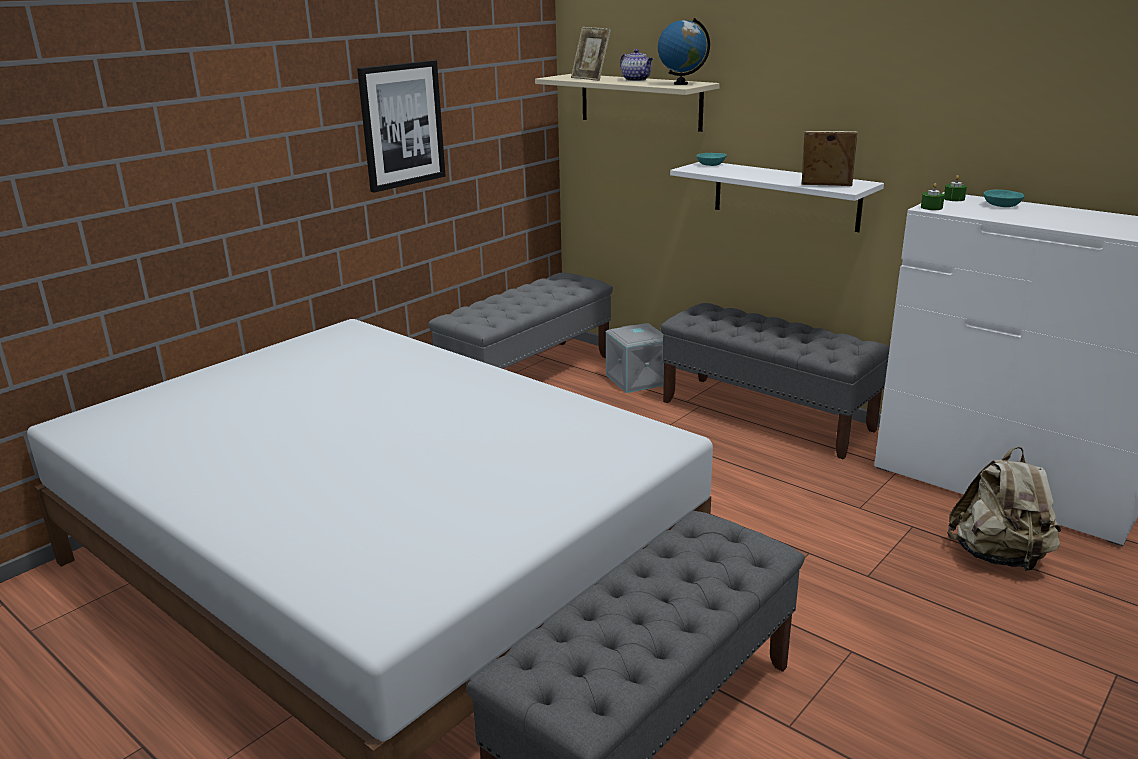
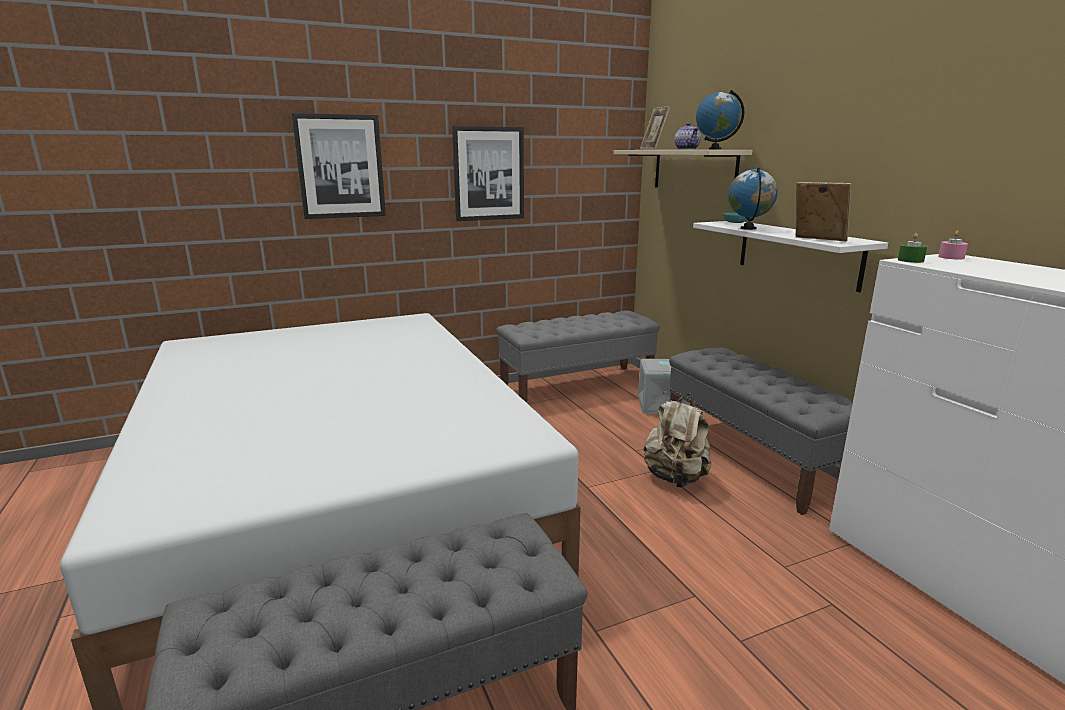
camera: 25 degrees right, 5 degrees down
(231, 140) = (340, 166): none -> picture
(740, 175) = (748, 228): none -> globe
(954, 199) = (951, 257): green candle -> pink candle
(999, 557) = (920, 674): beige backpack -> beige backpack (675, 478)
(1001, 205) = (1004, 266): turquoise bowl -> none

